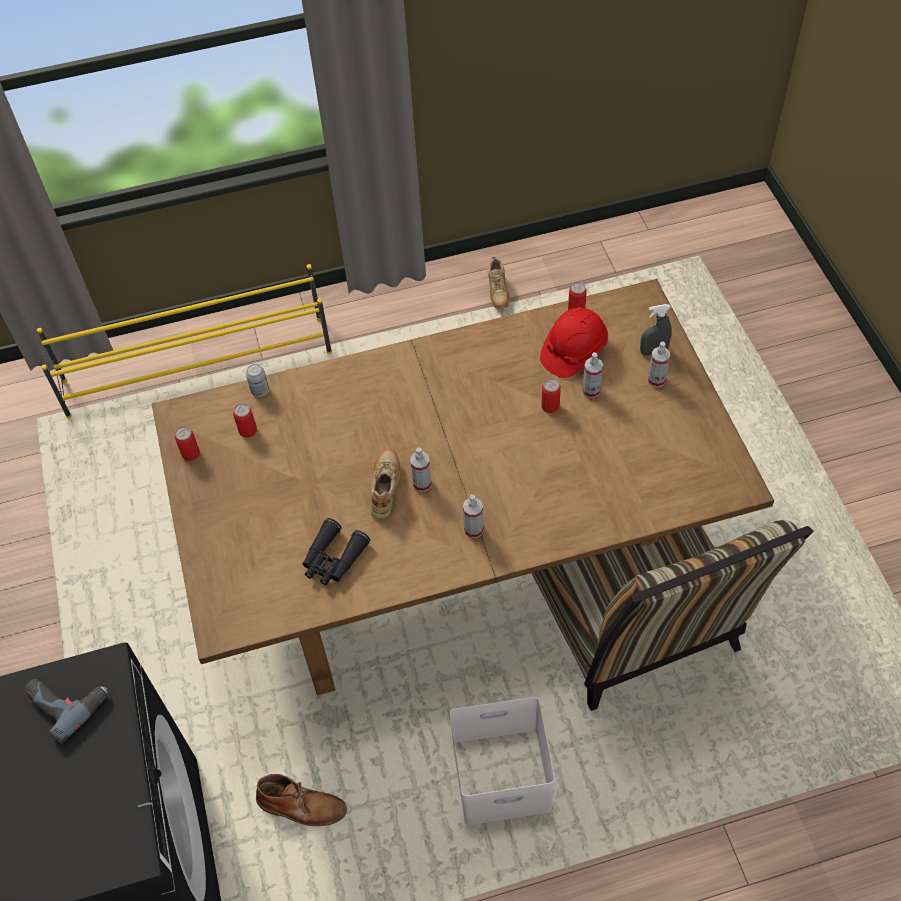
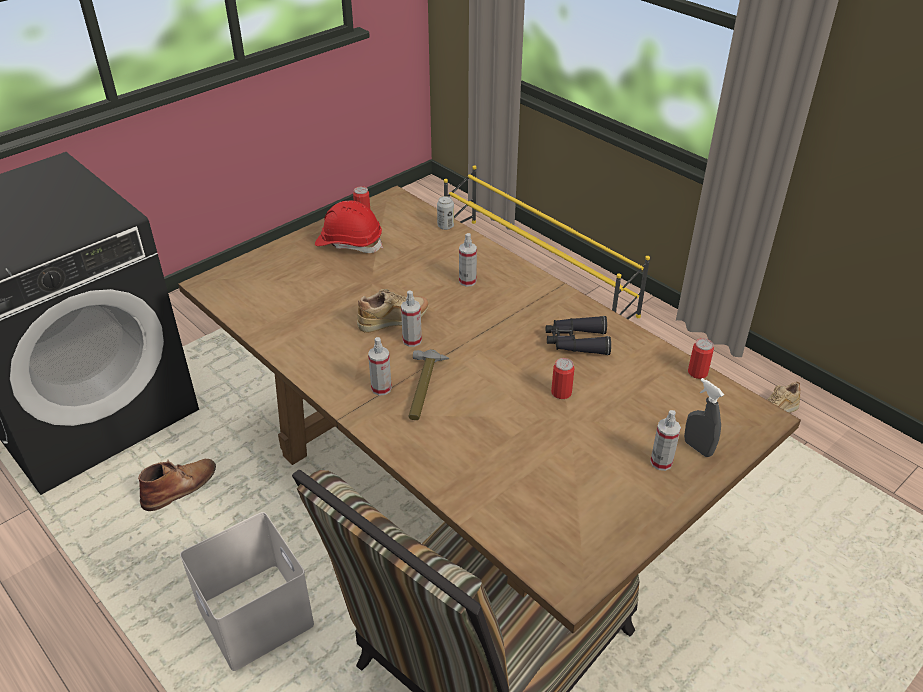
camera: 60 degrees right, 15 degrees down
(67, 700) = (88, 210): power drill -> none
(248, 430) = (403, 233): can -> none
(302, 806) = (180, 487): brown boot -> brown boot turned 120 degrees counterclockwise
(333, 559) = (303, 317): black binoculars -> black binoculars (576, 342)
(492, 499) = (423, 389): none -> hammer
(573, 351) = (643, 387): red hard hat -> red hard hat (349, 243)
(591, 391) = (604, 416): spray bottle -> spray bottle (467, 281)

